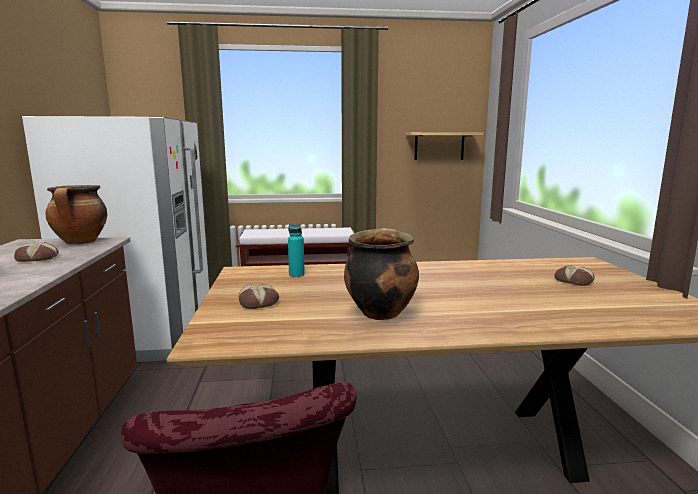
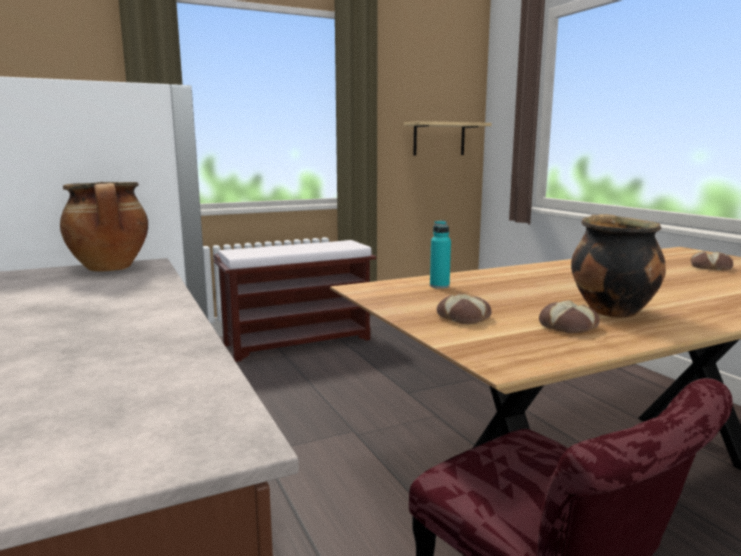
camera: 20 degrees left, 0 degrees up
(36, 258) = (99, 292): bread -> bread (569, 326)

